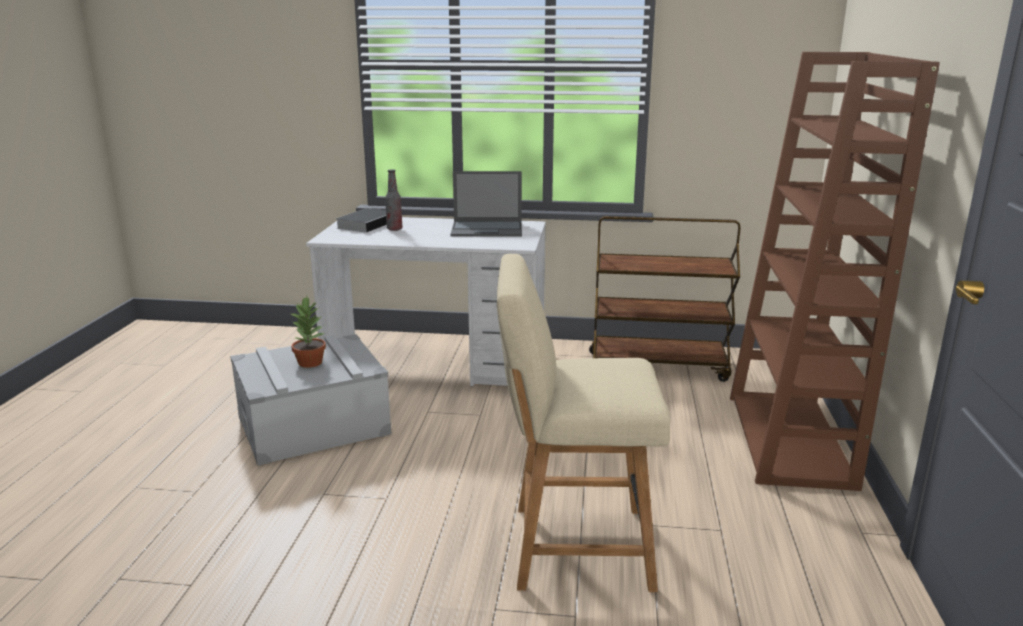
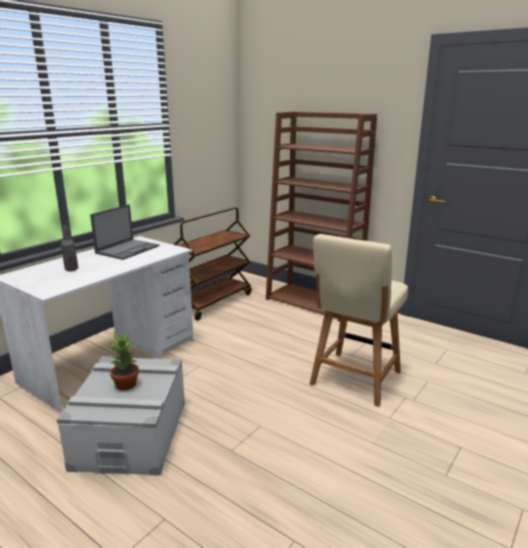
camera: 60 degrees left, 0 degrees up
(367, 224) = (38, 274): book -> none

